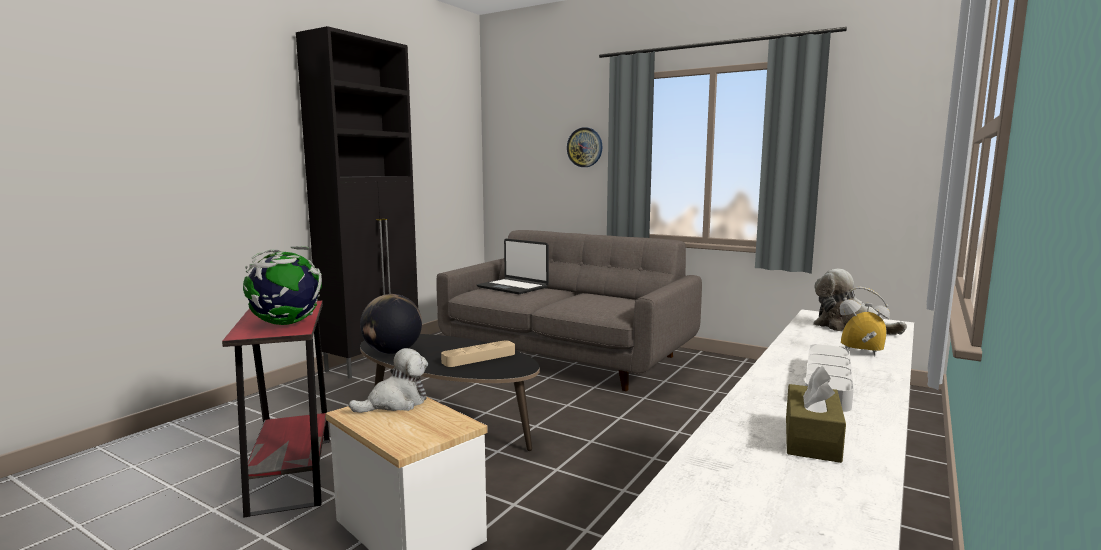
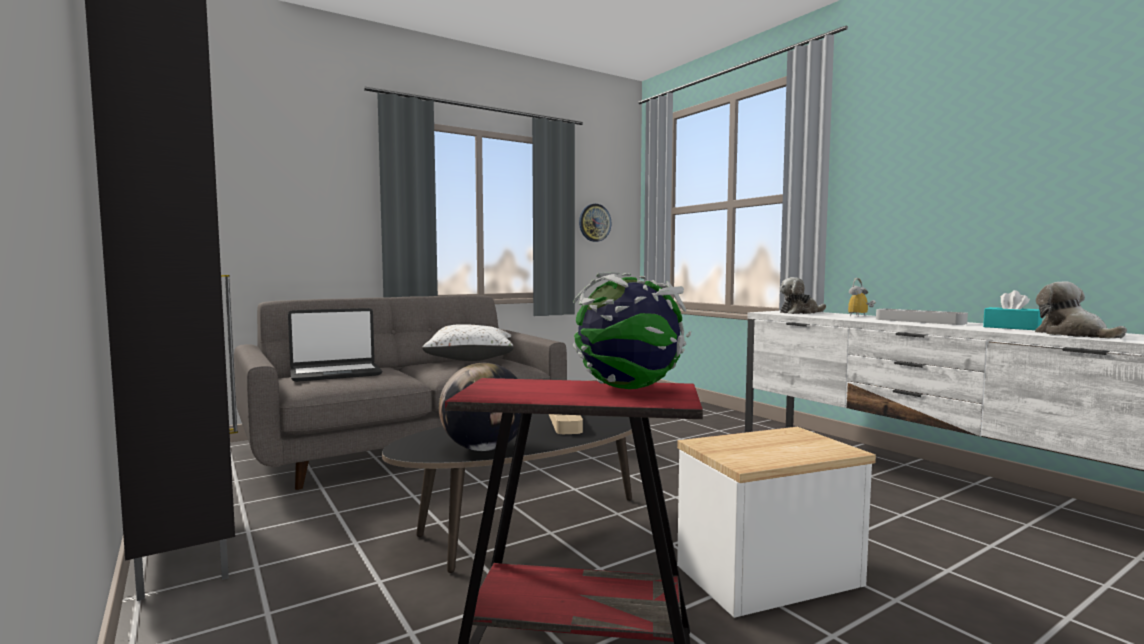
camera: 65 degrees left, 5 degrees down
(395, 403) = (726, 446): plush toy -> plush toy (1073, 335)
(585, 147) = (334, 194): wall clock -> wall clock (594, 222)
(616, 298) = (470, 359): none -> white pillow
(811, 438) = (1011, 328): brown tissue box -> turquoise tissue box

